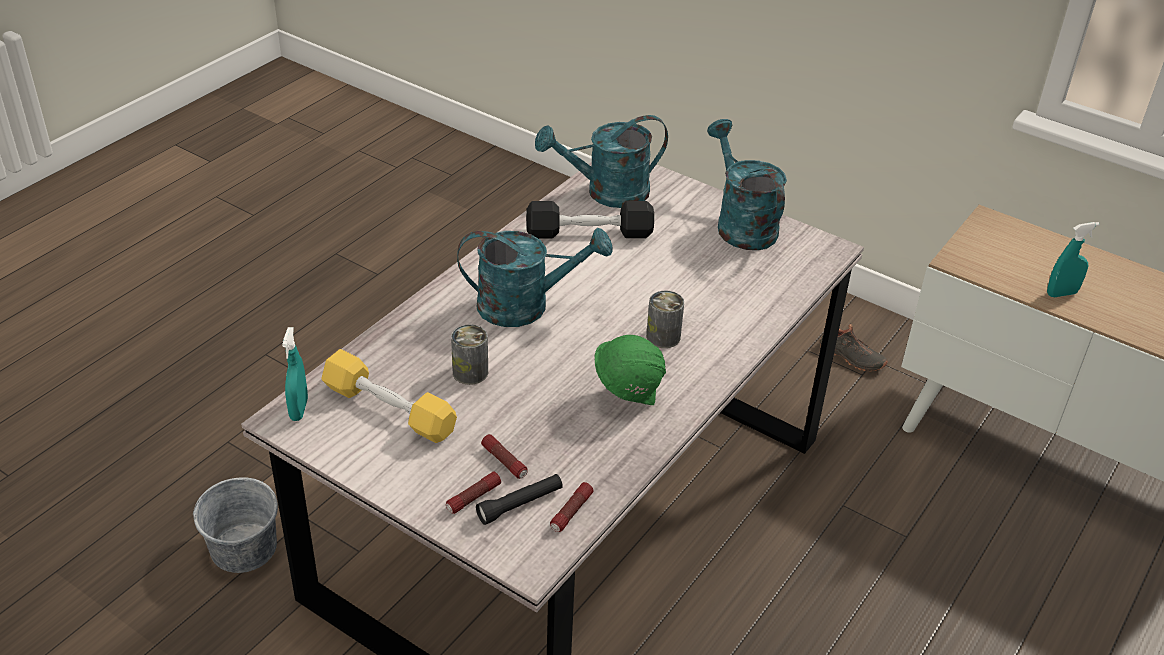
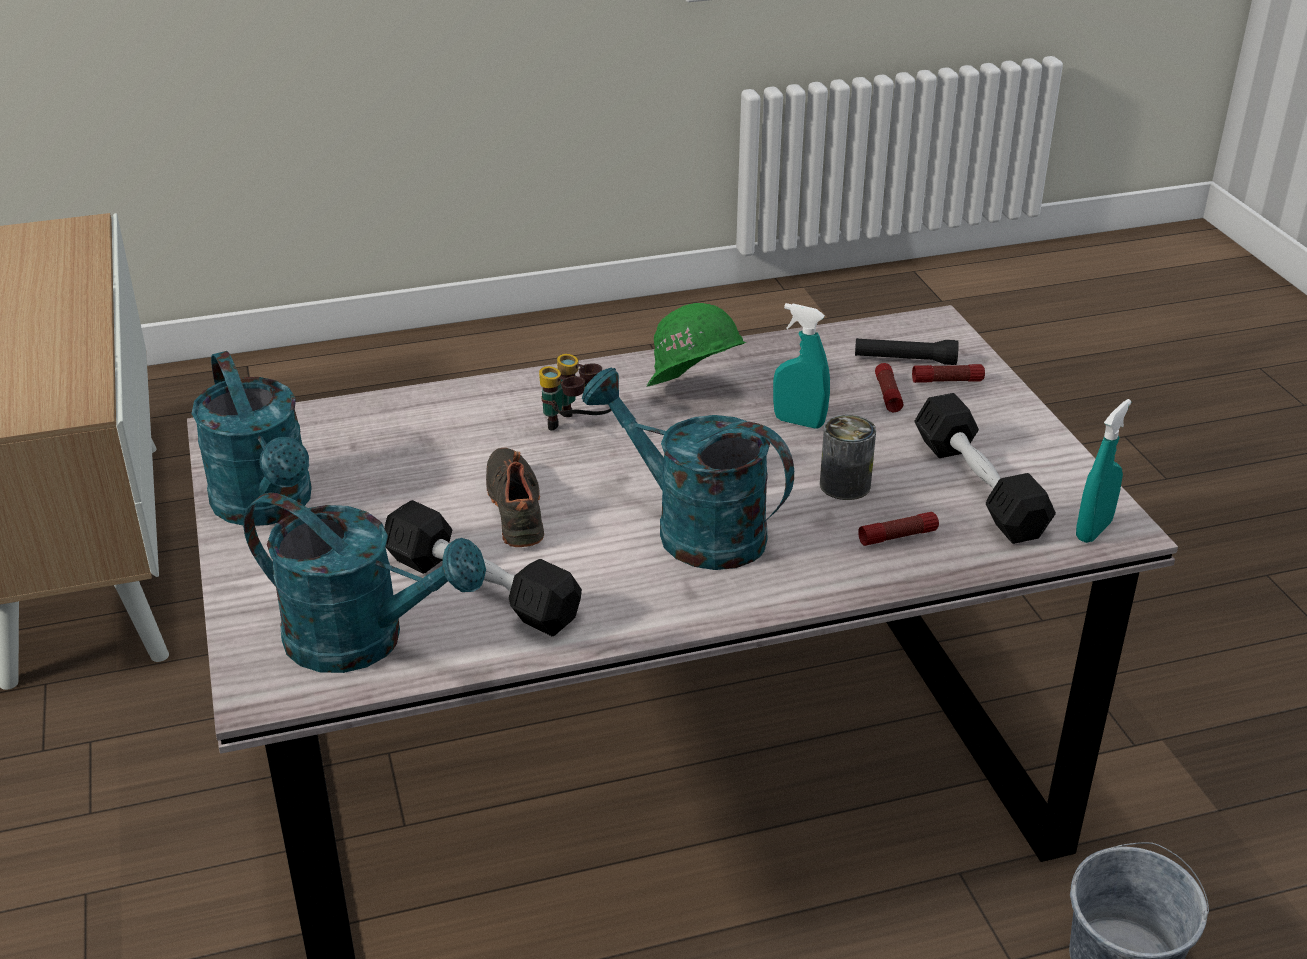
camera: 140 degrees left, 5 degrees down
(389, 409) = (978, 487): yellow dumbbell -> black dumbbell
(571, 512) = (861, 338): flashlight -> flashlight (898, 536)
(663, 337) = (576, 428): can -> binoculars
(741, 224) = (268, 507): turquoise watering can -> turquoise watering can turned 45 degrees counterclockwise
(851, 358) = (62, 769): black shoe -> black shoe (518, 508)
(1061, 293) = (64, 338): turquoise spray bottle -> turquoise spray bottle (799, 422)

